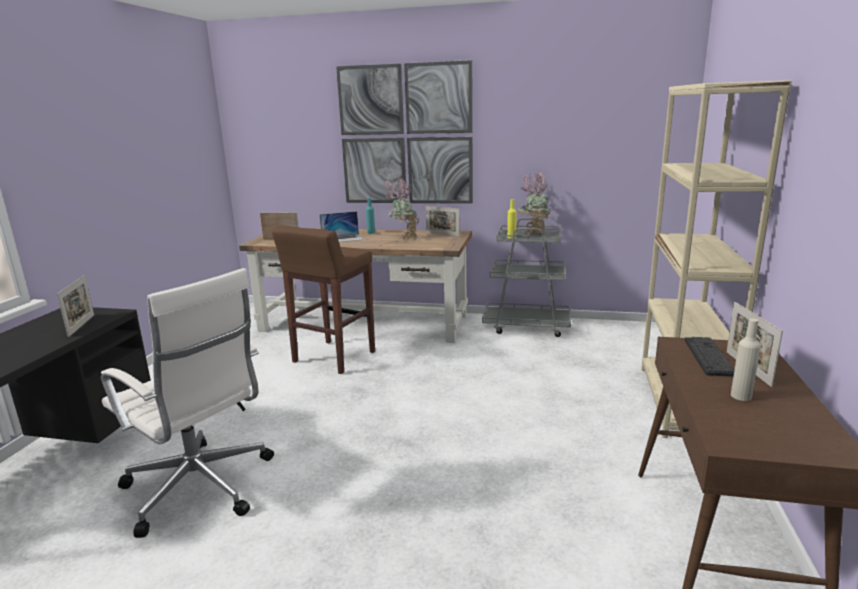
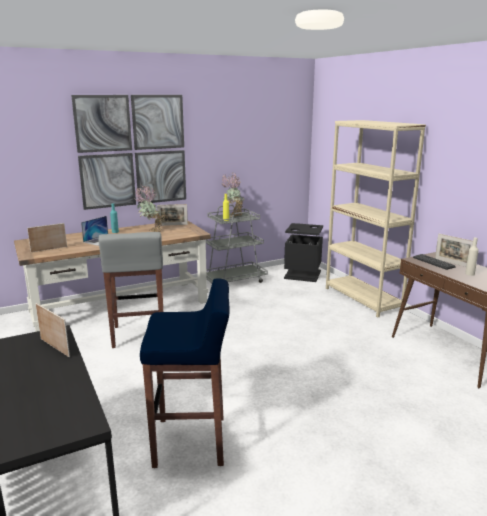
camera: 40 degrees left, 0 degrees up
(201, 488) = (191, 442): white office chair -> blue stool
(333, 357) = (138, 335): brown stool -> grey stool
(635, 341) = (303, 274): none -> black trash can

